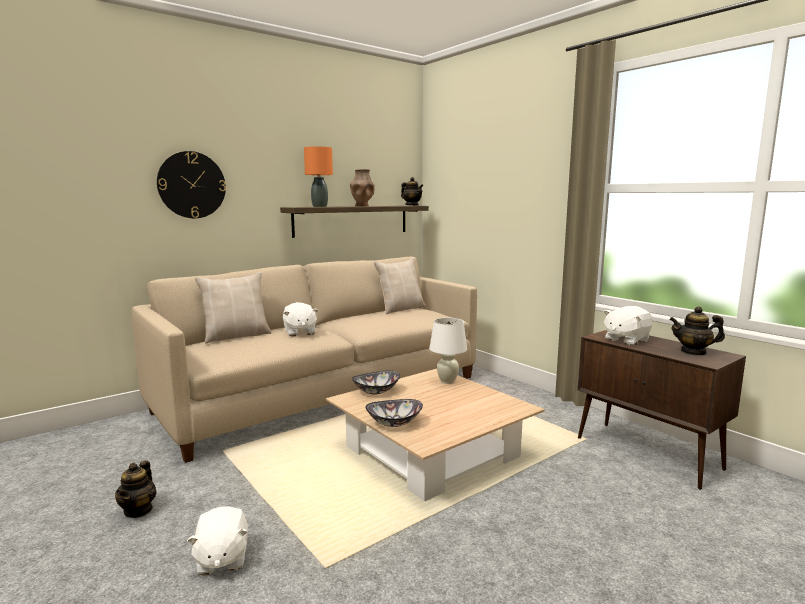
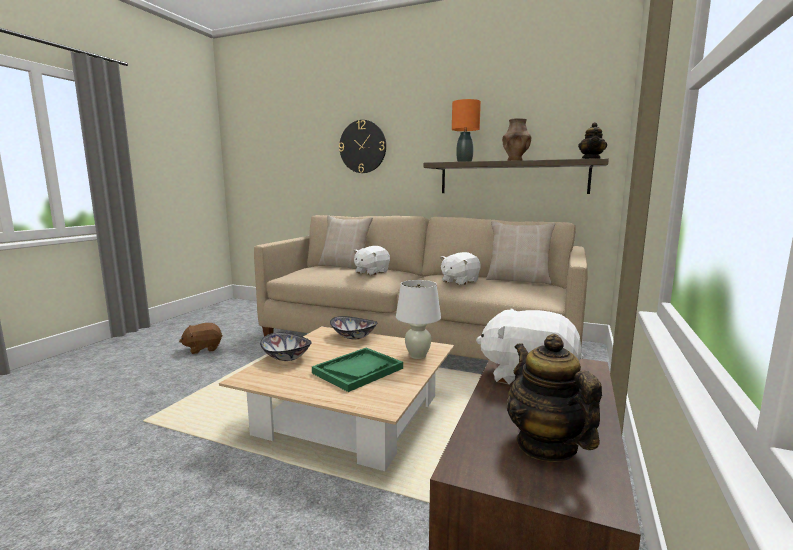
camera: 60 degrees right, 0 degrees up
(138, 510) = (203, 349): teapot -> brown plush toy
(221, 559) = (153, 386): white plush toy -> white plush toy (459, 281)
(454, 403) = (358, 370): none -> green tray

